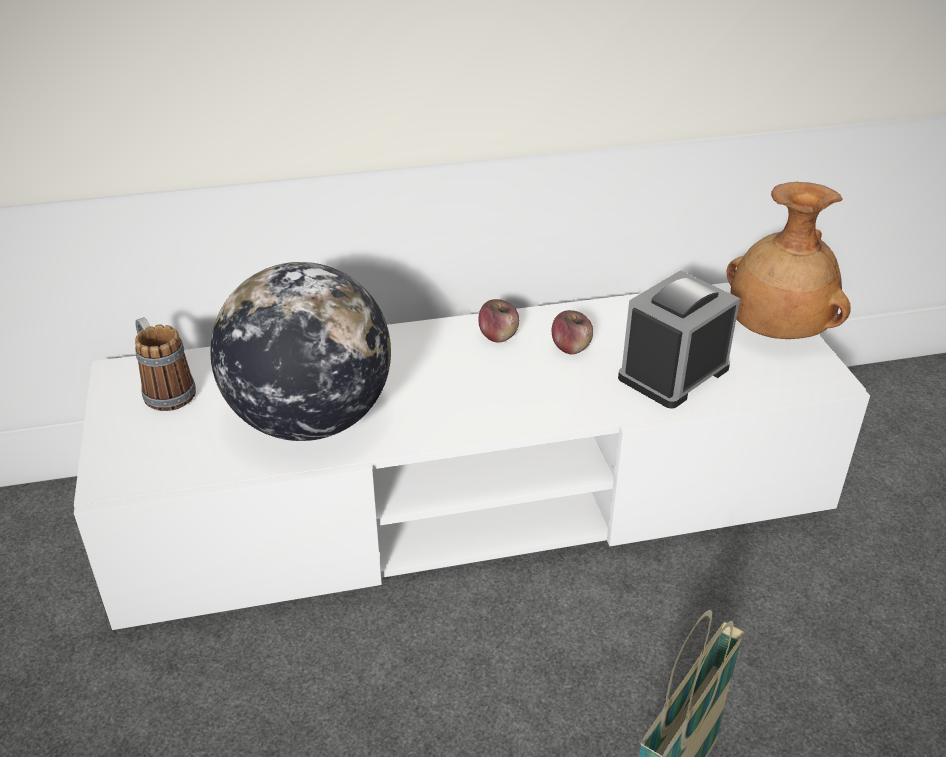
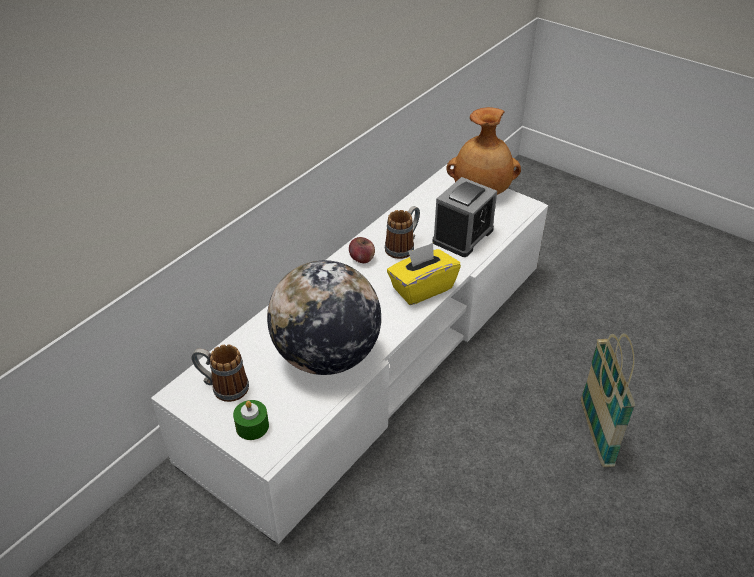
camera: 40 degrees left, 5 degrees up
(136, 446) = (252, 426): none -> green candle
(529, 407) = (422, 288): none -> yellow tissue box
(571, 347) = (403, 247): apple -> mug
(673, 373) = (463, 236): alarm clock -> alarm clock turned 150 degrees counterclockwise

